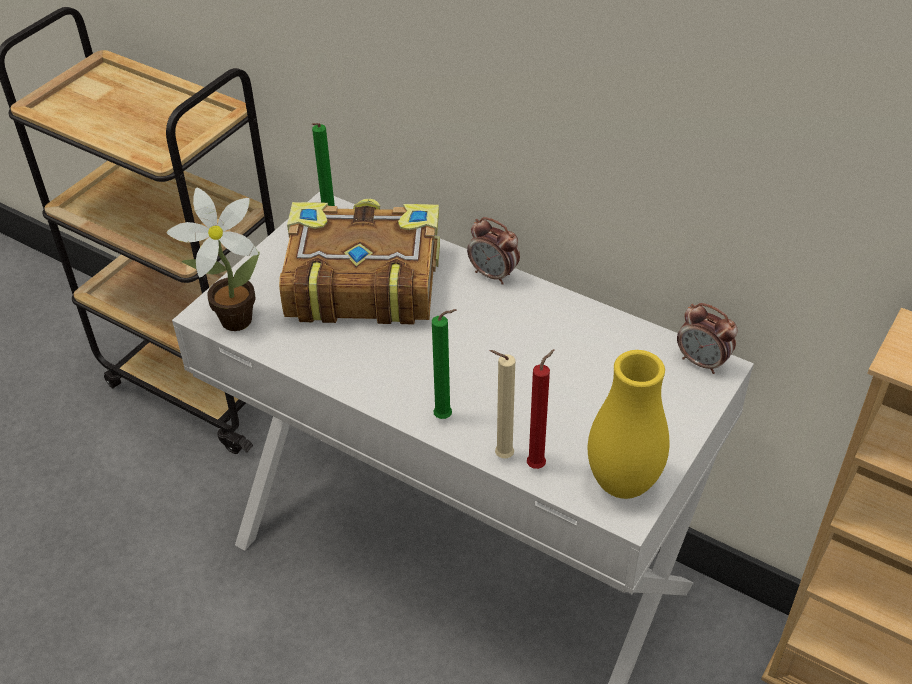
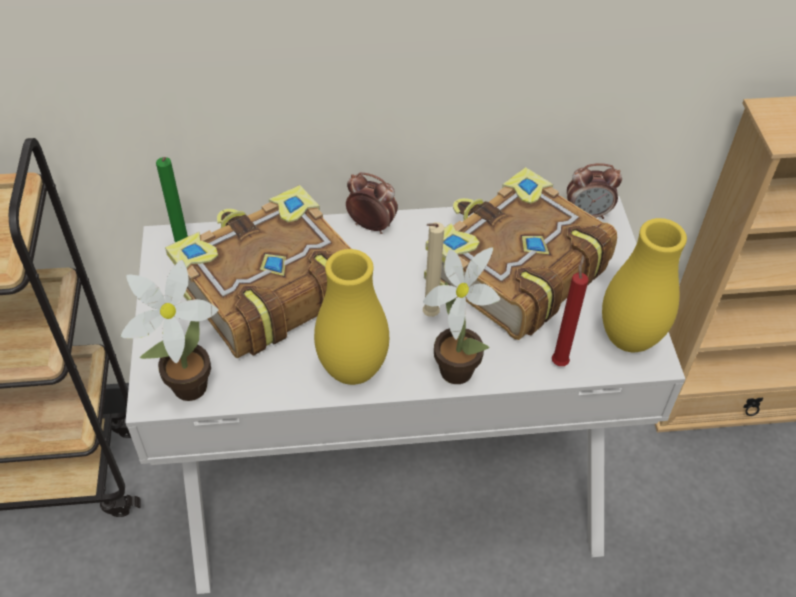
camera: 40 degrees left, 5 degrees up
(362, 374) = (353, 370): none -> yellow vase
(446, 417) = (456, 366): green candle -> potted plant
(493, 275) = (371, 225): alarm clock -> alarm clock turned 150 degrees counterclockwise
(501, 456) = (527, 371): beige candle -> beige candle (428, 316)
(577, 373) = (514, 272): none -> book

